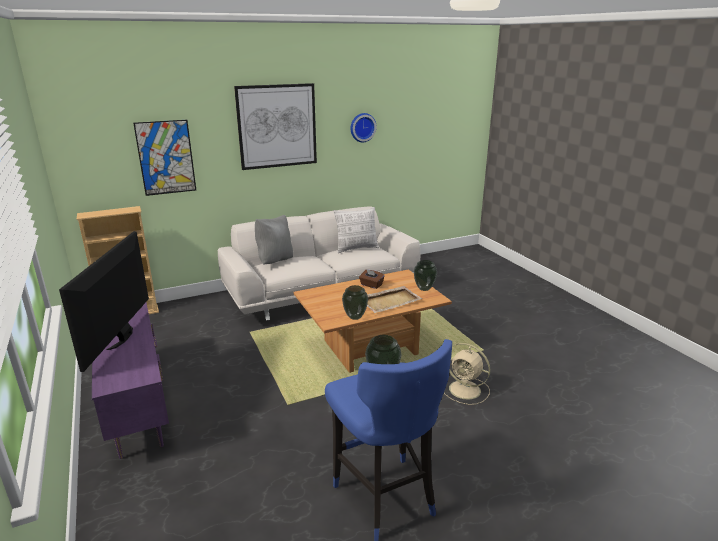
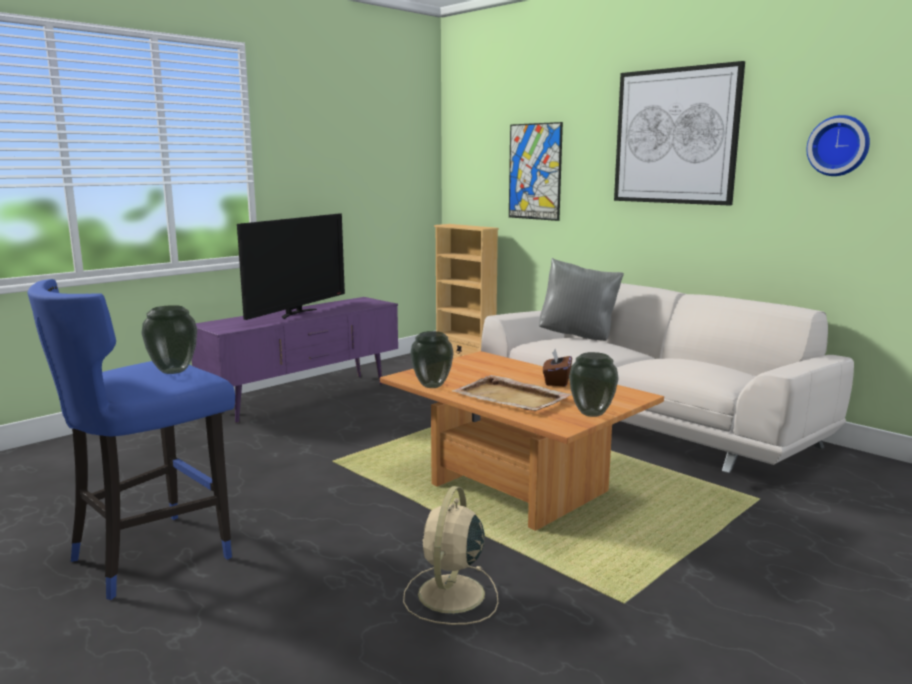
camera: 70 degrees right, 10 degrees down
(123, 337) = (296, 313): television -> television turned 135 degrees clockwise
(356, 248) = (704, 363): pillow -> none

